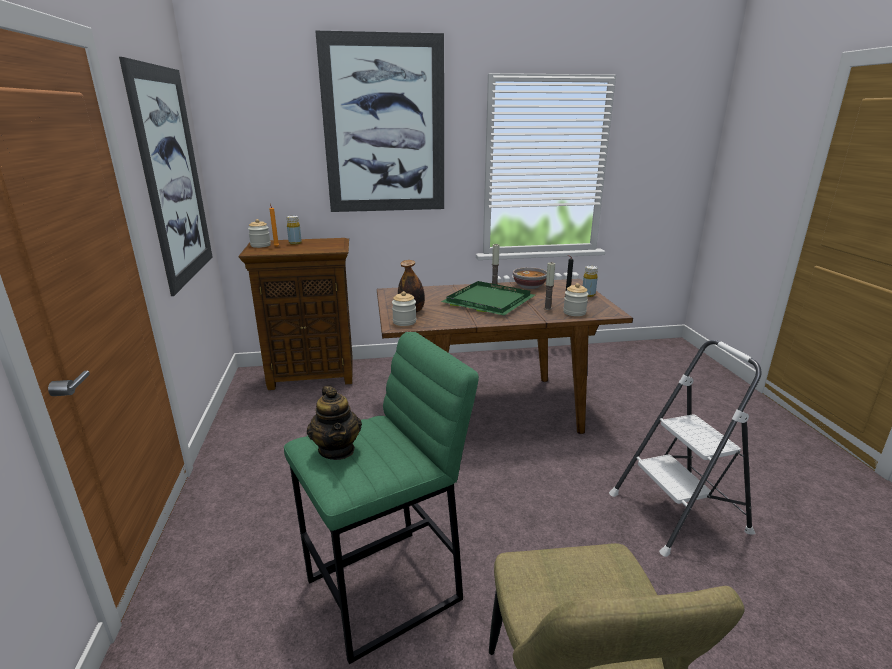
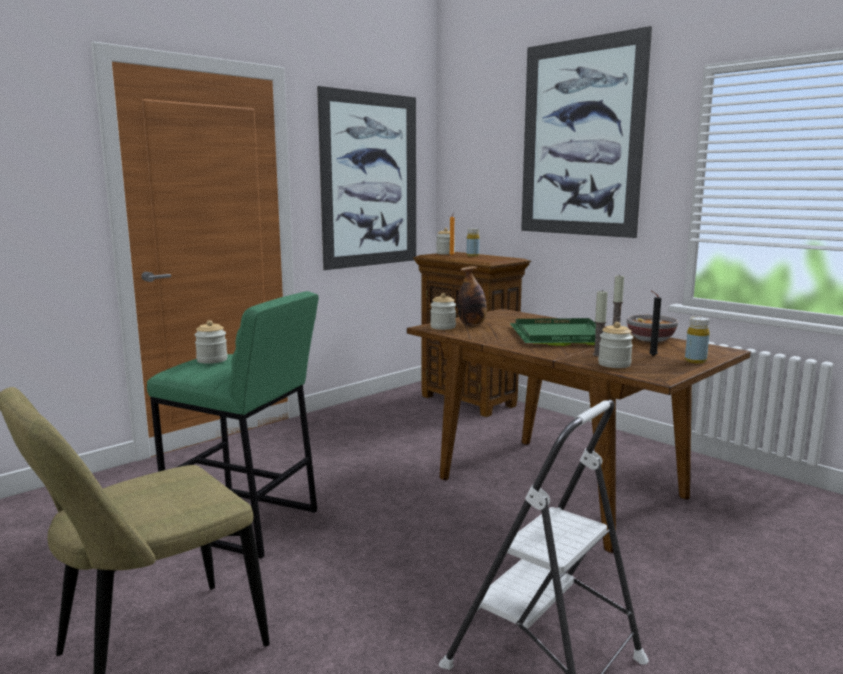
camera: 55 degrees right, 10 degrees down
(337, 449) = (212, 360): teapot -> jar

